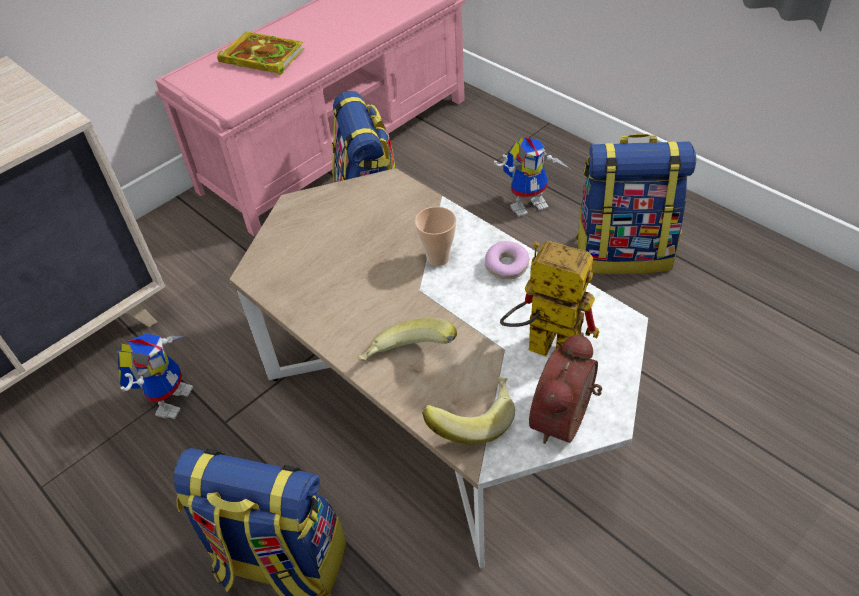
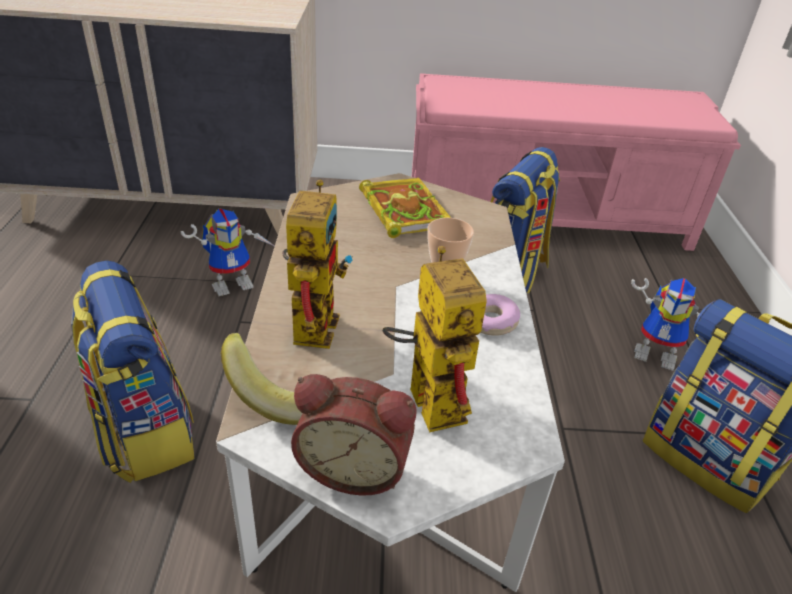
camera: 40 degrees right, 10 degrees down
(260, 57) = (506, 94): book -> book (402, 210)
(408, 359) = (313, 320): banana -> toy robot
(566, 421) = (354, 467): alarm clock -> alarm clock turned 150 degrees counterclockwise

